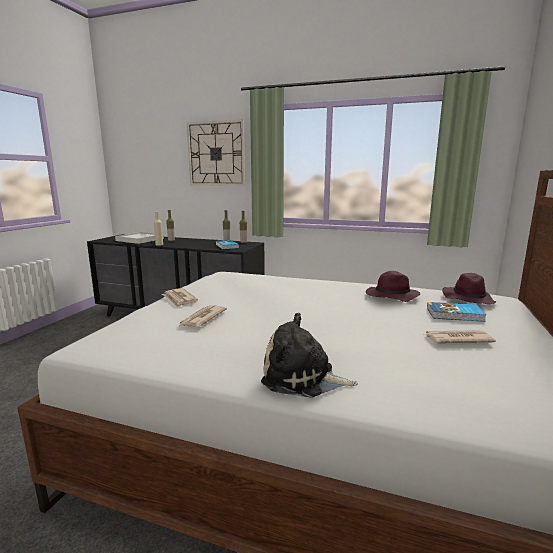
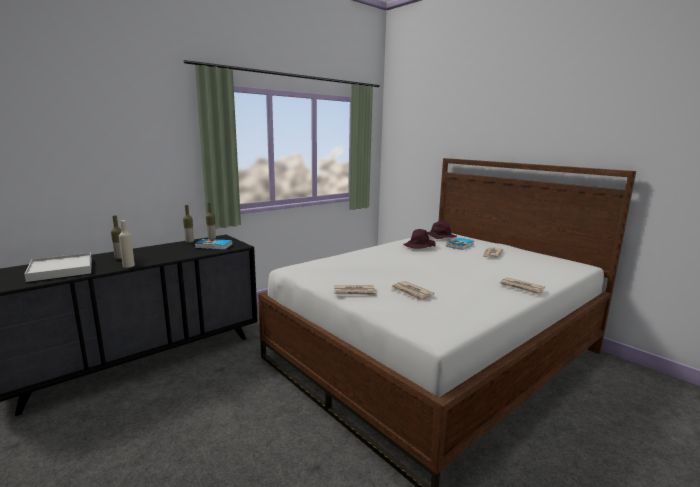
camera: 60 degrees left, 0 degrees up
(216, 154) = (141, 135): wall clock -> none
(303, 378) = (521, 288): plush toy -> newspaper

